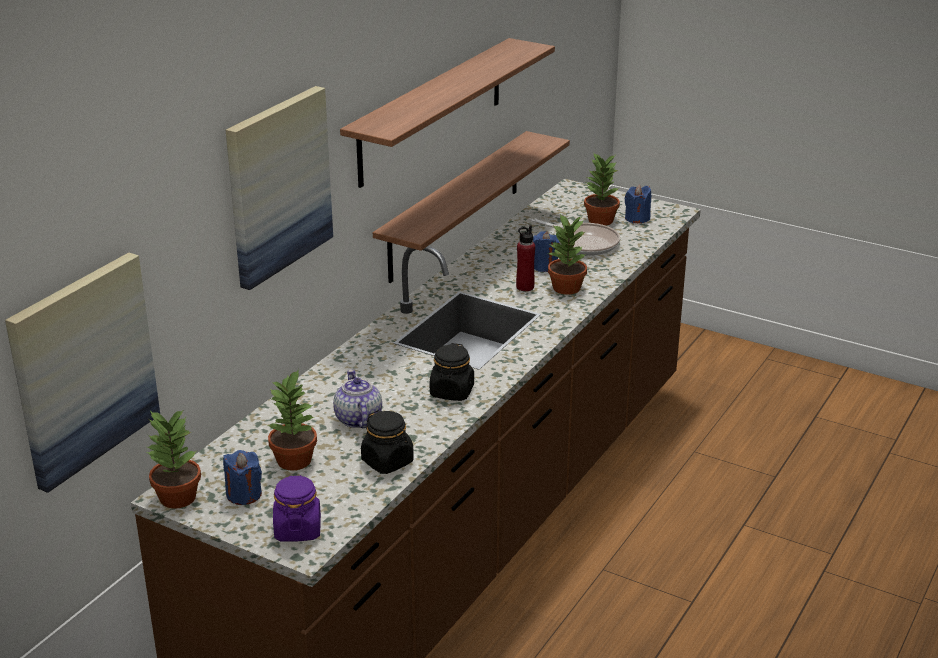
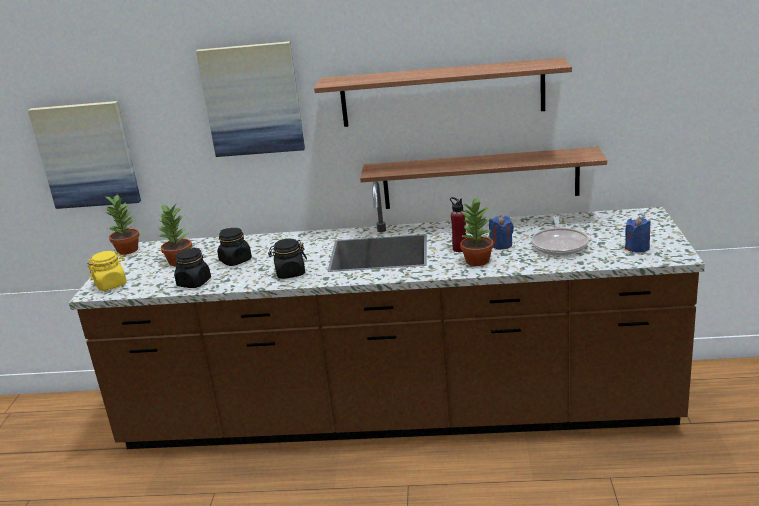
camera: 65 degrees right, 5 degrees down
(244, 494) = (138, 262): blue candle -> none
(297, 529) = (111, 284): purple jar -> yellow jar
(357, 419) = (236, 260): teapot -> black jar
(600, 220) = (610, 238): potted plant -> none

